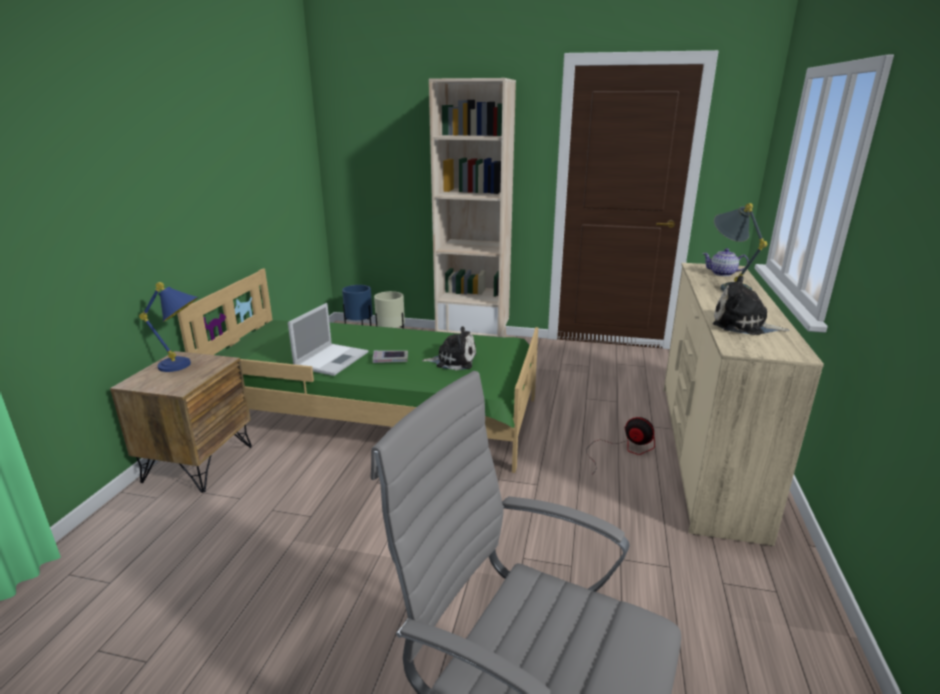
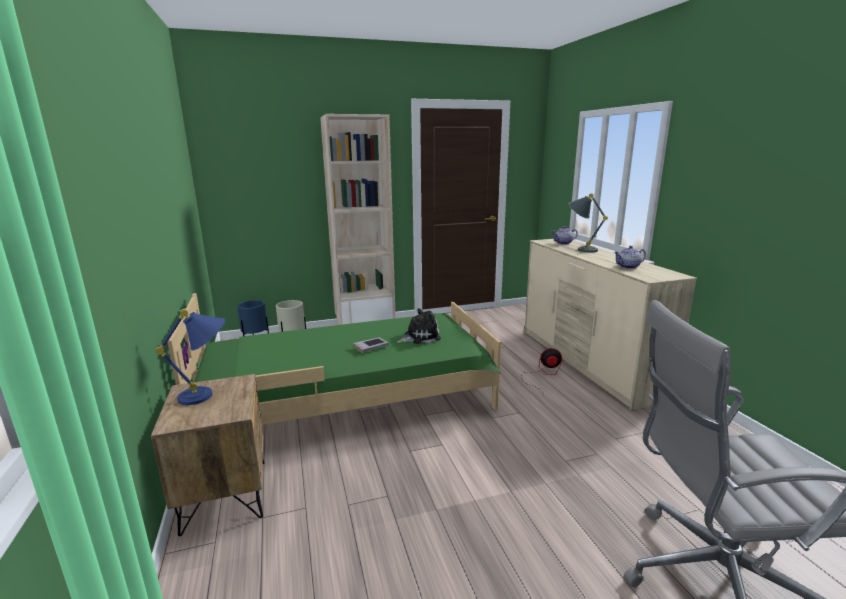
camera: 30 degrees left, 5 degrees down
(332, 359) = (321, 358): laptop -> none
(743, 325) = (628, 267): plush toy -> teapot

